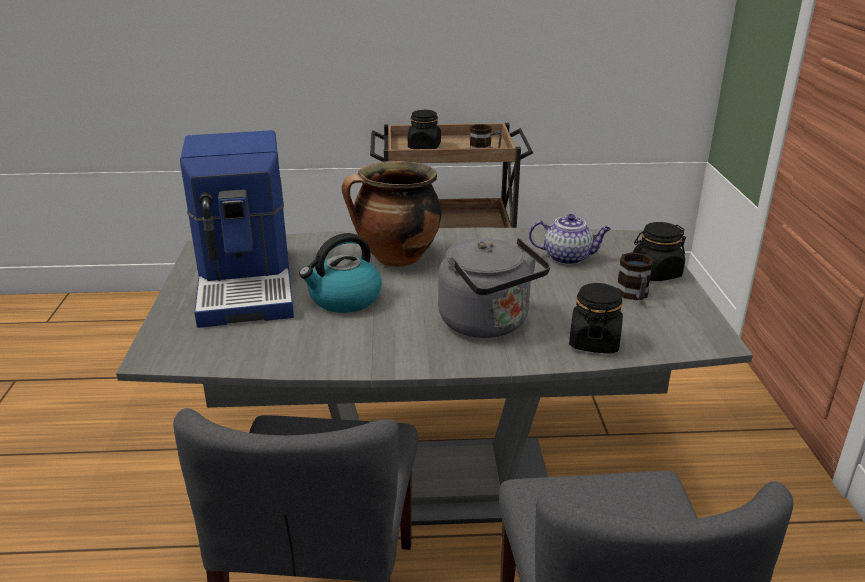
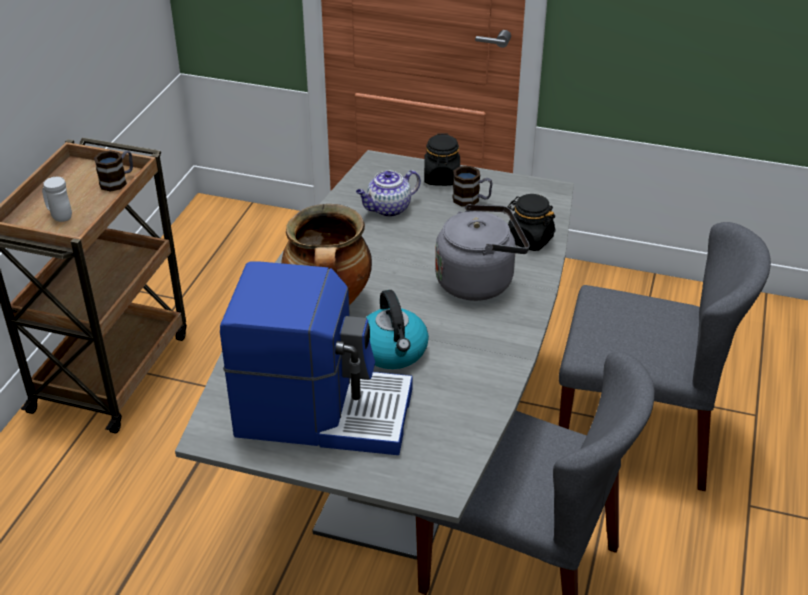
camera: 70 degrees left, 10 degrees up
(424, 147) = (59, 216): black jar -> white mug
(568, 257) = (388, 209): teapot -> teapot turned 150 degrees counterclockwise

